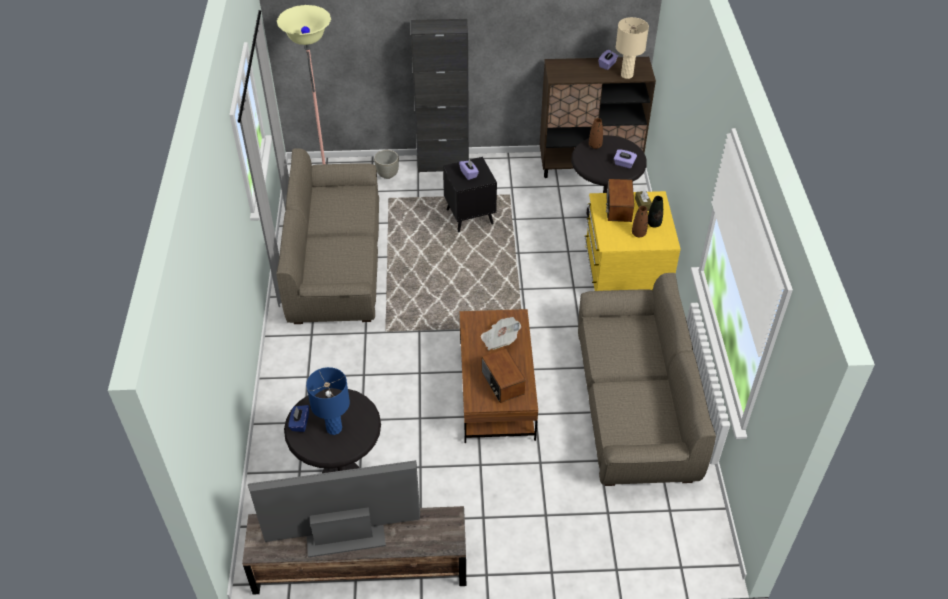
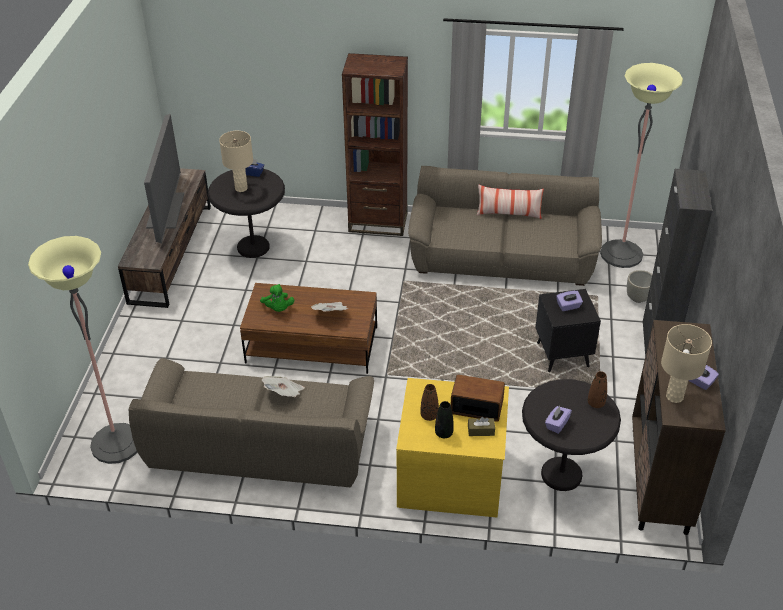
camera: 100 degrees right, 5 degrees down
(285, 366) = (378, 222): none -> brown bookcase
(312, 232) = (509, 214): none -> pillow
(334, 428) = (241, 188): blue table lamp -> beige table lamp
(502, 383) = (278, 309): radio -> green plush toy
(611, 360) = (284, 393): none -> newspaper
(676, 524) = (116, 444): none -> floor lamp

